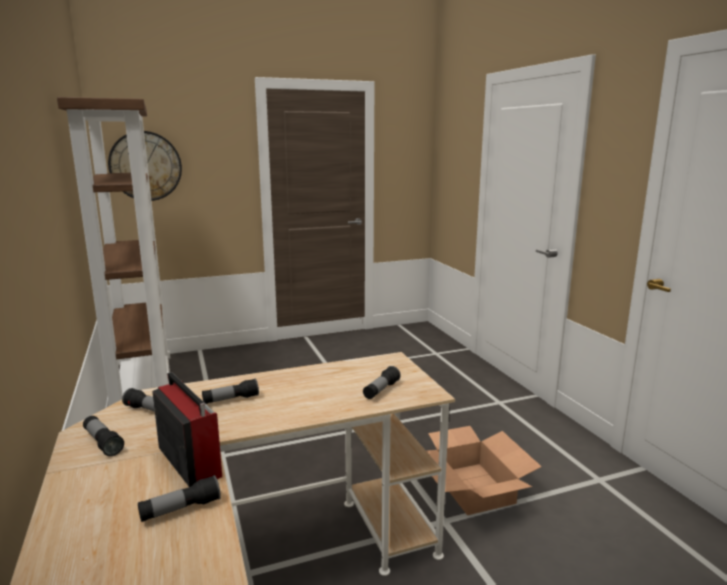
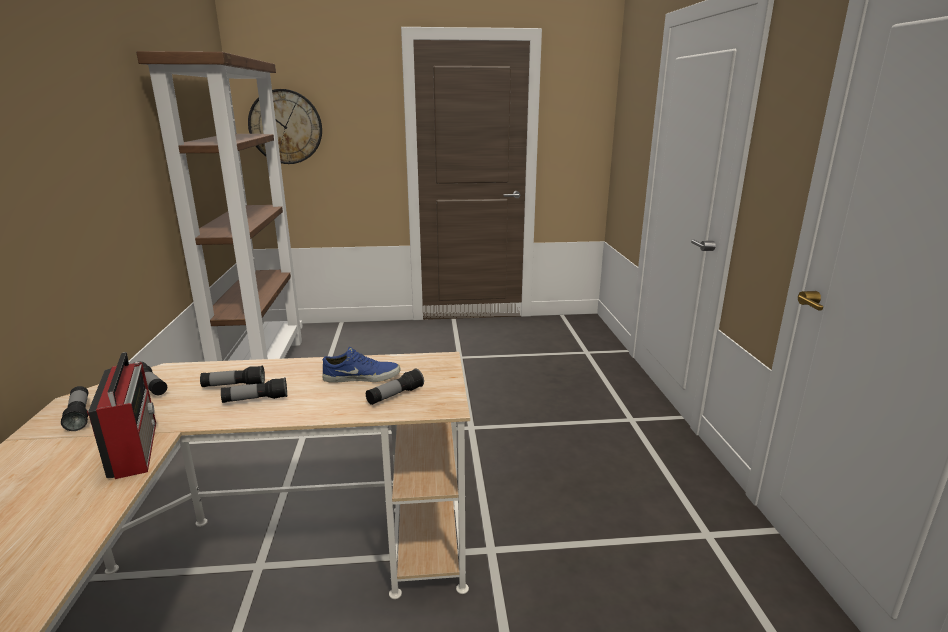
camera: 15 degrees right, 5 degrees up
(180, 509) = (77, 501): flashlight -> flashlight (256, 400)
(339, 379) = (362, 377): none -> blue shoe
(473, 488) = (545, 517): cardboard box -> none

